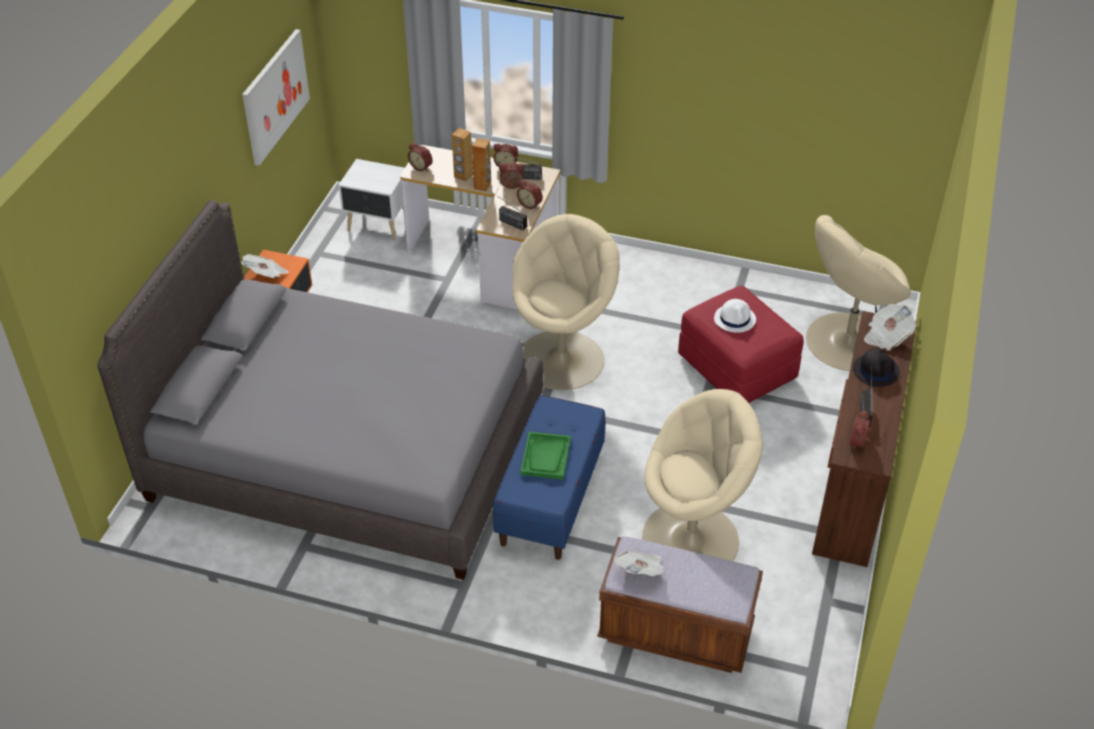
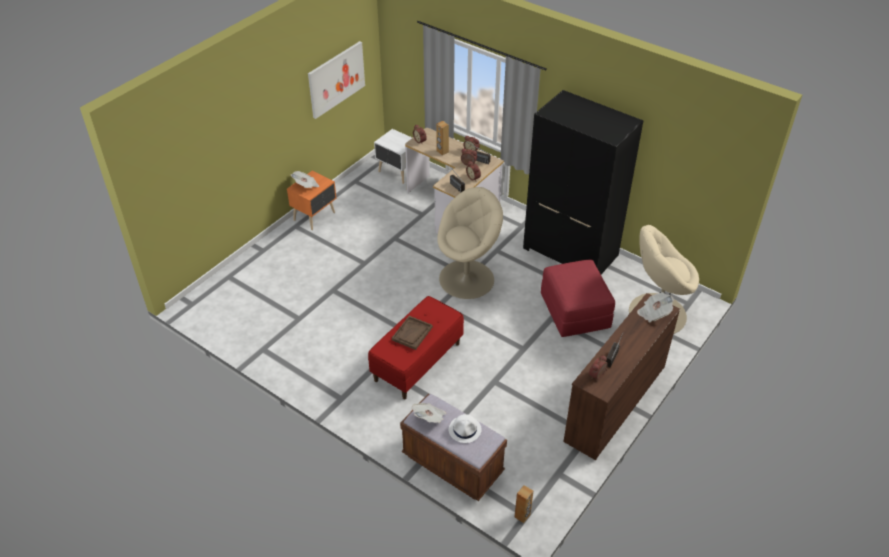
camera: 20 degrees right, 0 degrees up
(346, 451) = (313, 301): grey bed -> none
(482, 186) = (451, 160): brown speaker -> brown speaker (522, 516)
(546, 457) = (412, 333): green tray -> brown tray
(550, 499) = (417, 361): blue bench -> red bench
(690, 283) = (571, 252): none -> black wardrobe
(692, 539) = (492, 410): beige armchair -> none
(735, 319) = (574, 279): white hat -> white hat (465, 430)
(876, 370) = (634, 333): black hat -> none

